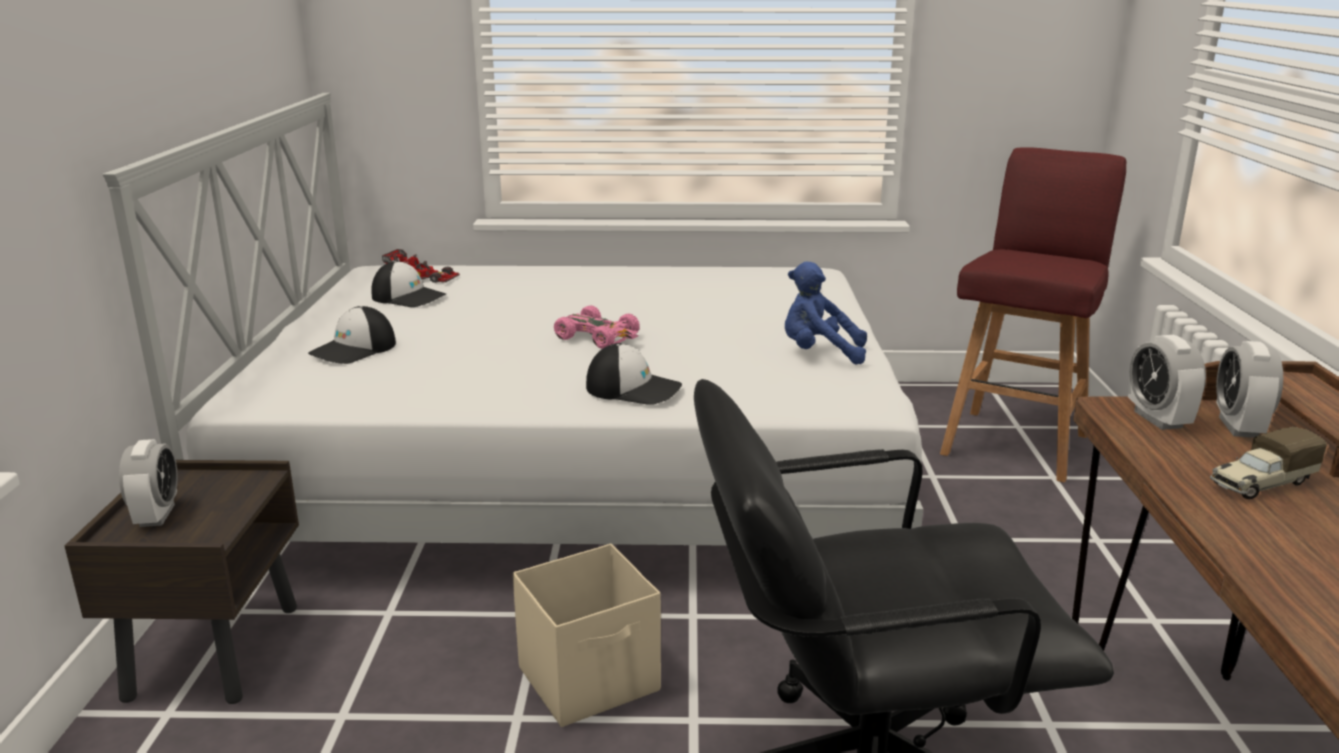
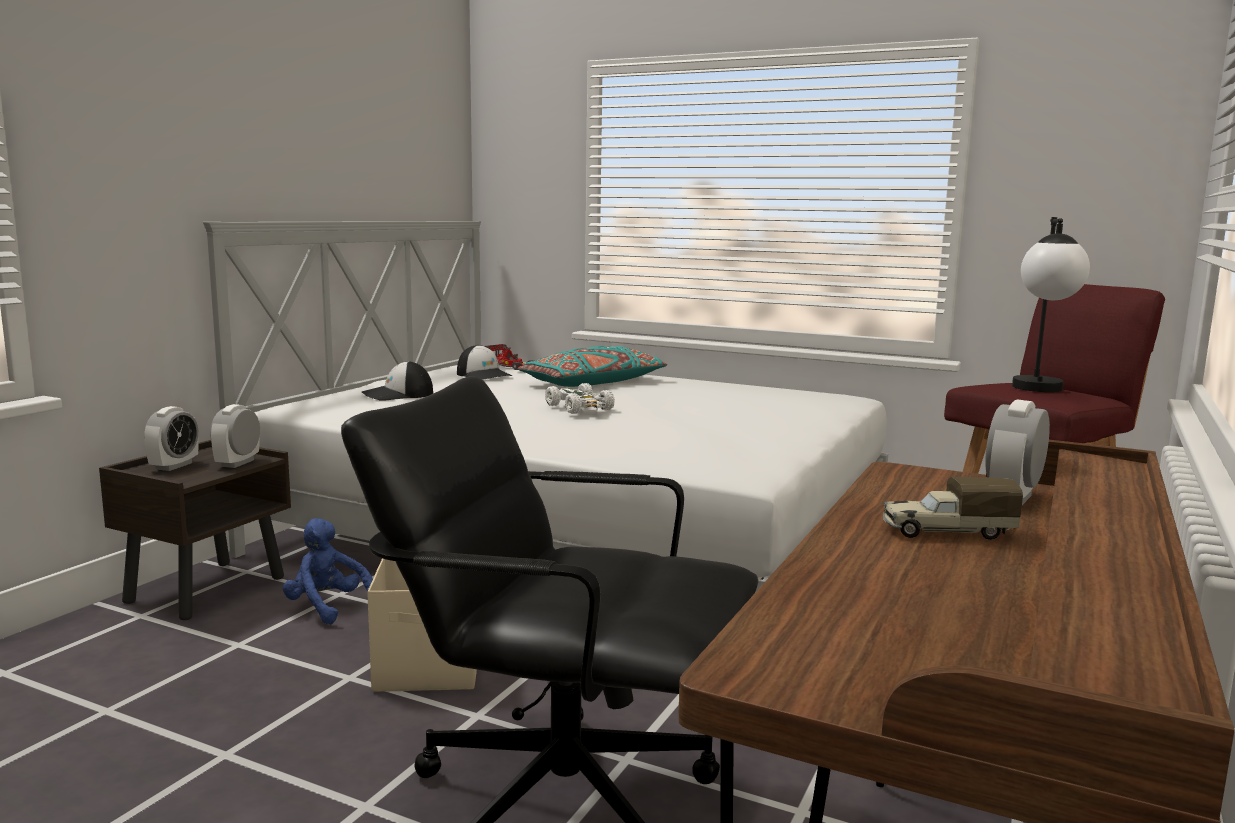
camera: 25 degrees right, 10 degrees down
(548, 291) = (593, 383): none -> turquoise pillow
(598, 337) = (580, 408): pink toy car -> white toy car
(634, 389) = (556, 437): cap -> none
(819, 354) = (754, 440): blue plush toy -> blue plush toy (328, 607)
(1047, 264) = (1039, 391): none -> table lamp
(1158, 419) = (930, 483): alarm clock -> alarm clock (238, 463)

